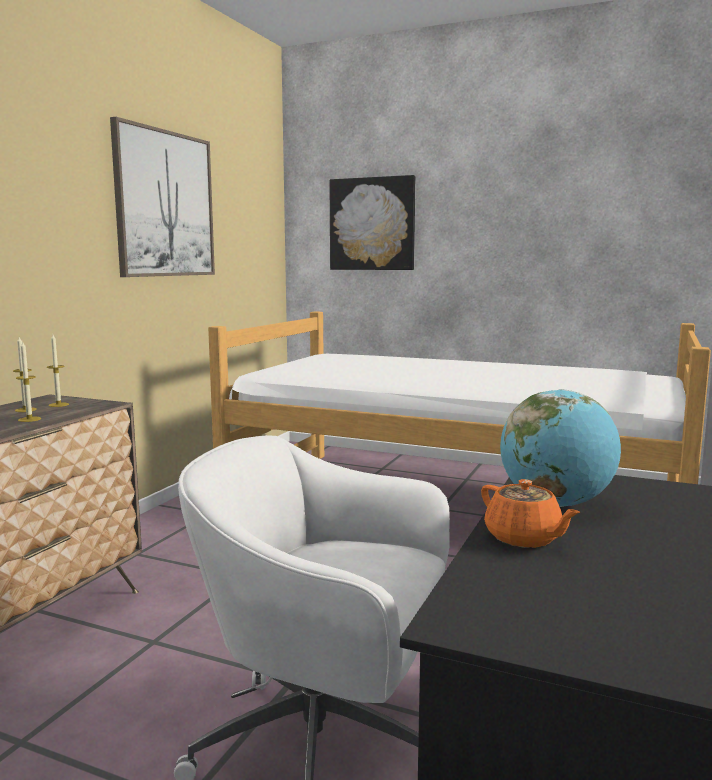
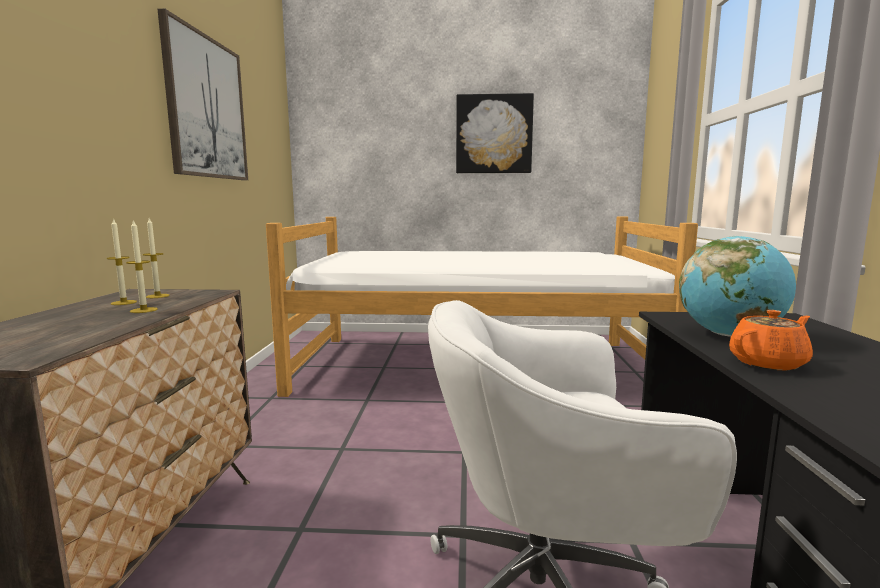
camera: 20 degrees left, 0 degrees up
(372, 224) = (371, 144): picture -> picture (494, 134)
(524, 538) = (768, 363): orange teapot -> orange teapot turned 60 degrees counterclockwise

